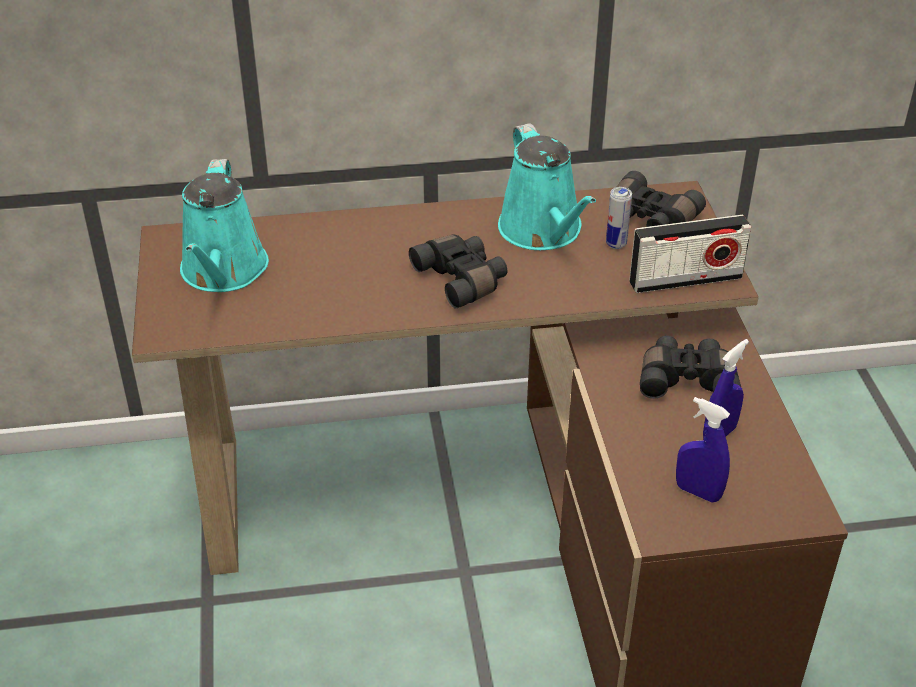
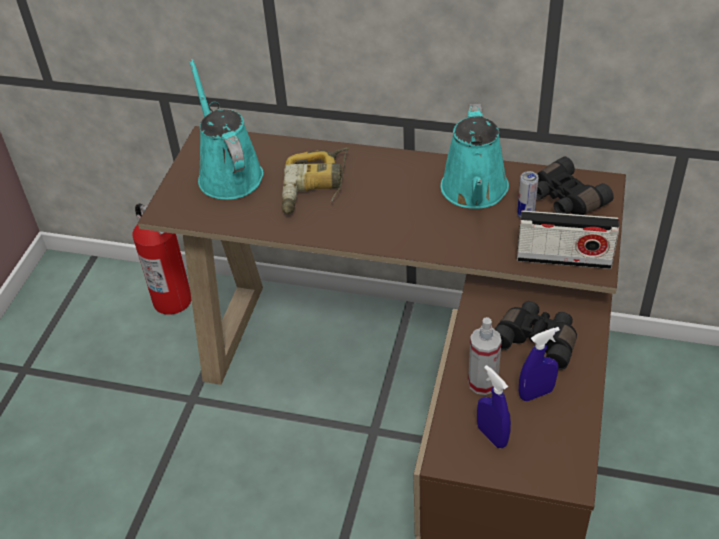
camera: 25 degrees right, 5 degrees up
(117, 485) = (172, 300): none -> fire extinguisher
(223, 272) = (228, 173): turquoise watering can -> turquoise watering can turned 135 degrees clockwise
(348, 266) = (315, 188): none -> power drill
(462, 279) = (391, 218): black binoculars -> none
(654, 439) = (482, 383): none -> spray bottle

